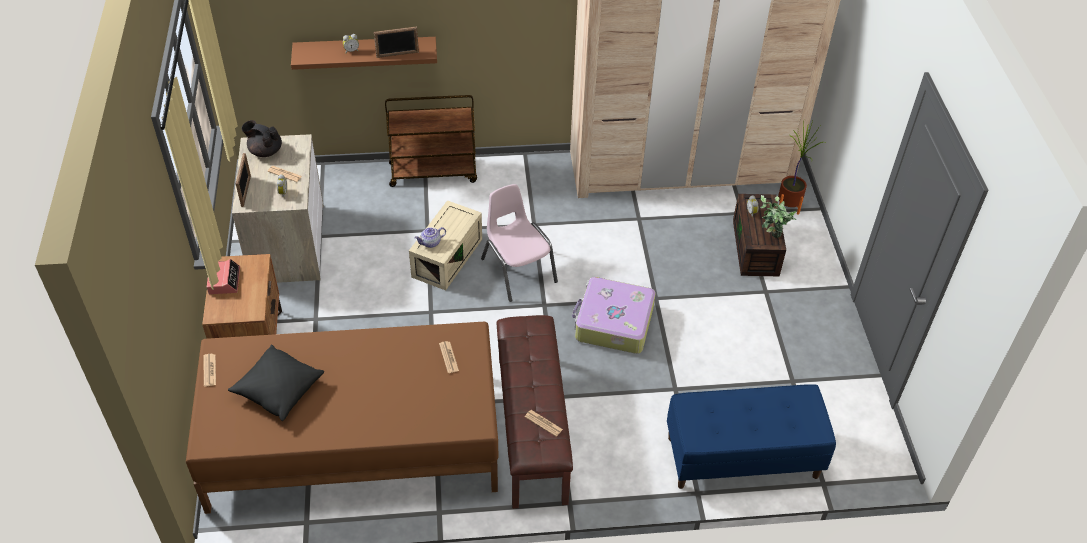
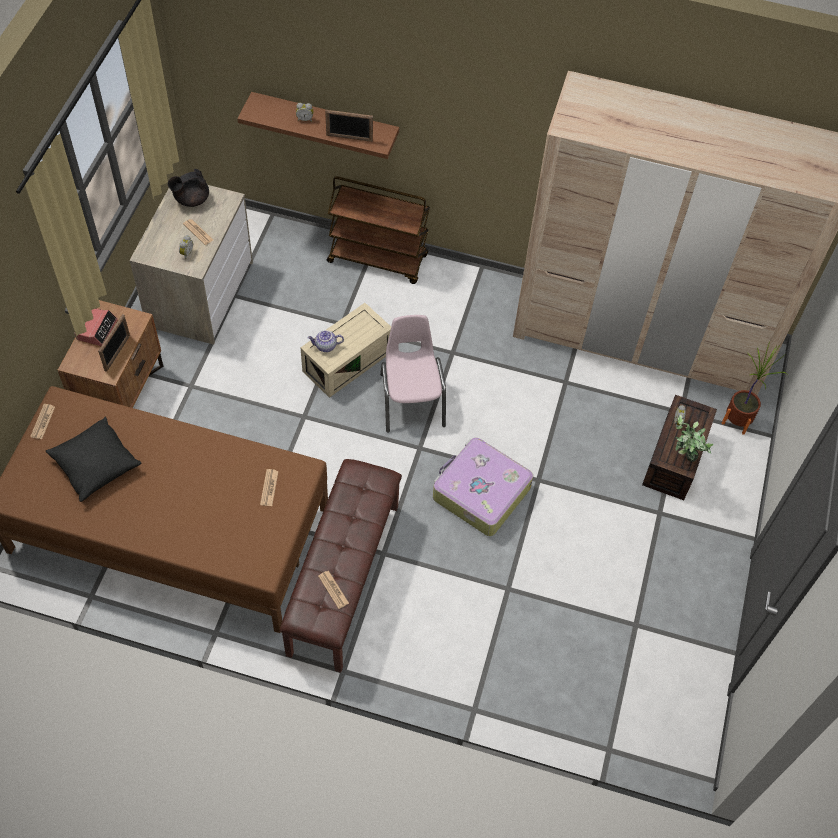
camera: 20 degrees right, 10 degrees up
(246, 191) = (153, 240): picture frame -> picture frame (117, 353)
(265, 151) = (191, 199): black teapot -> black teapot turned 75 degrees counterclockwise
(742, 458) = (538, 689): blue bench -> none

